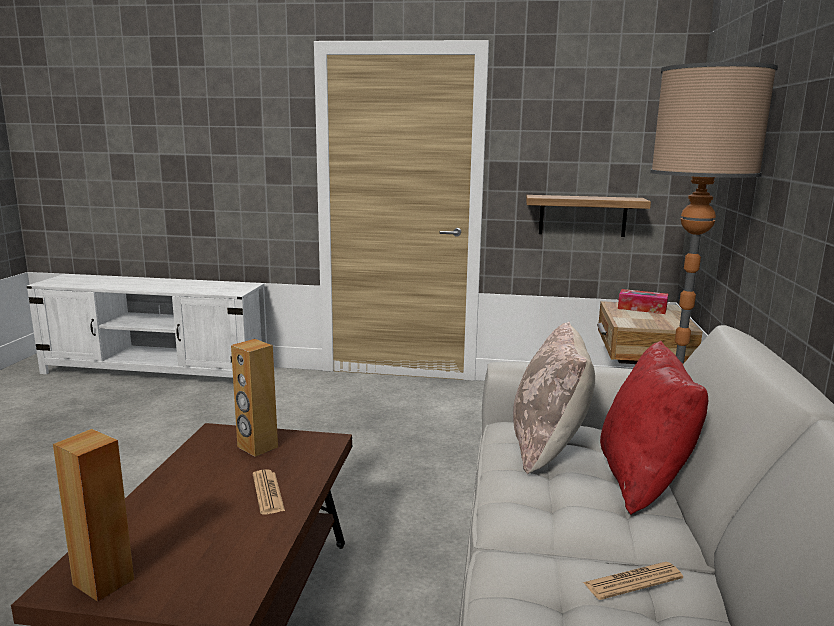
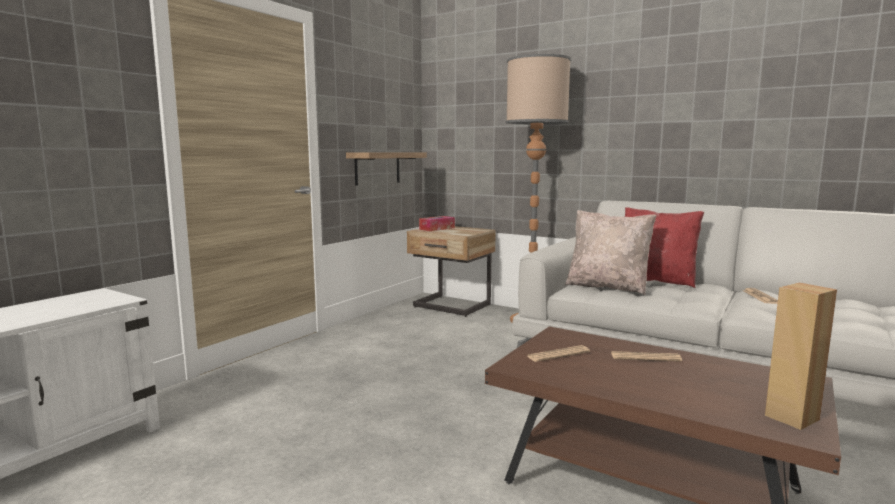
camera: 65 degrees left, 5 degrees down
(257, 447) = (558, 354): brown speaker -> newspaper

